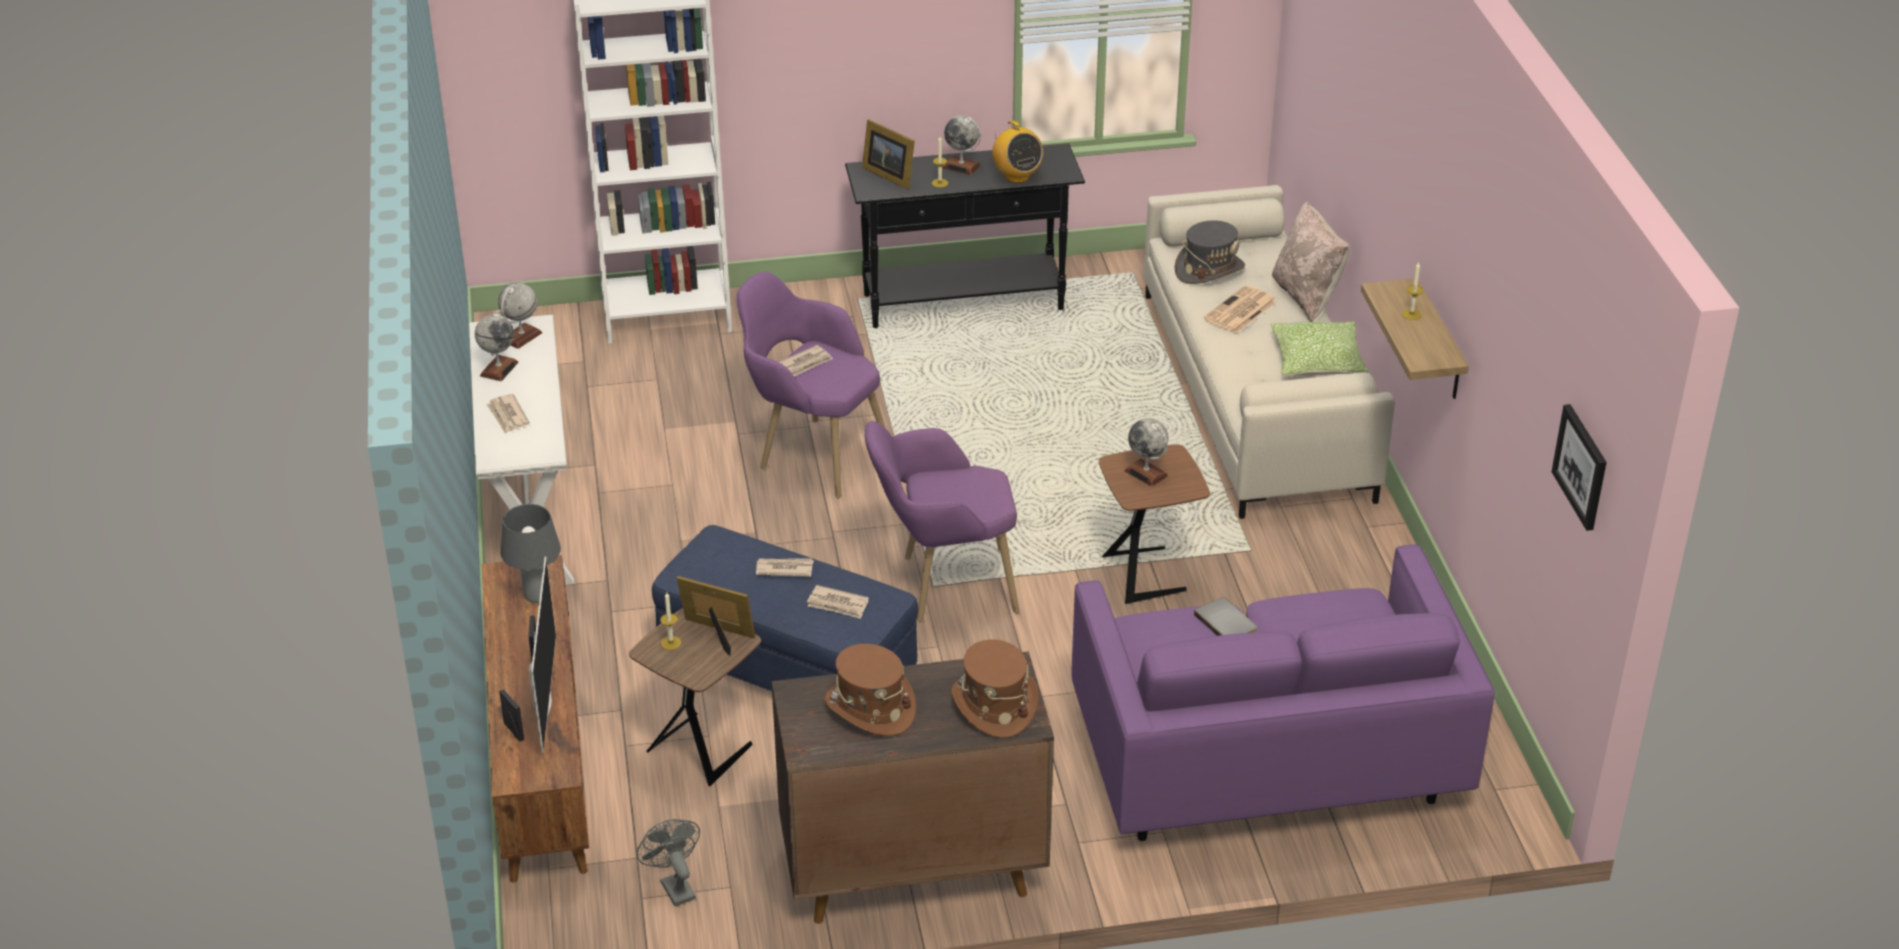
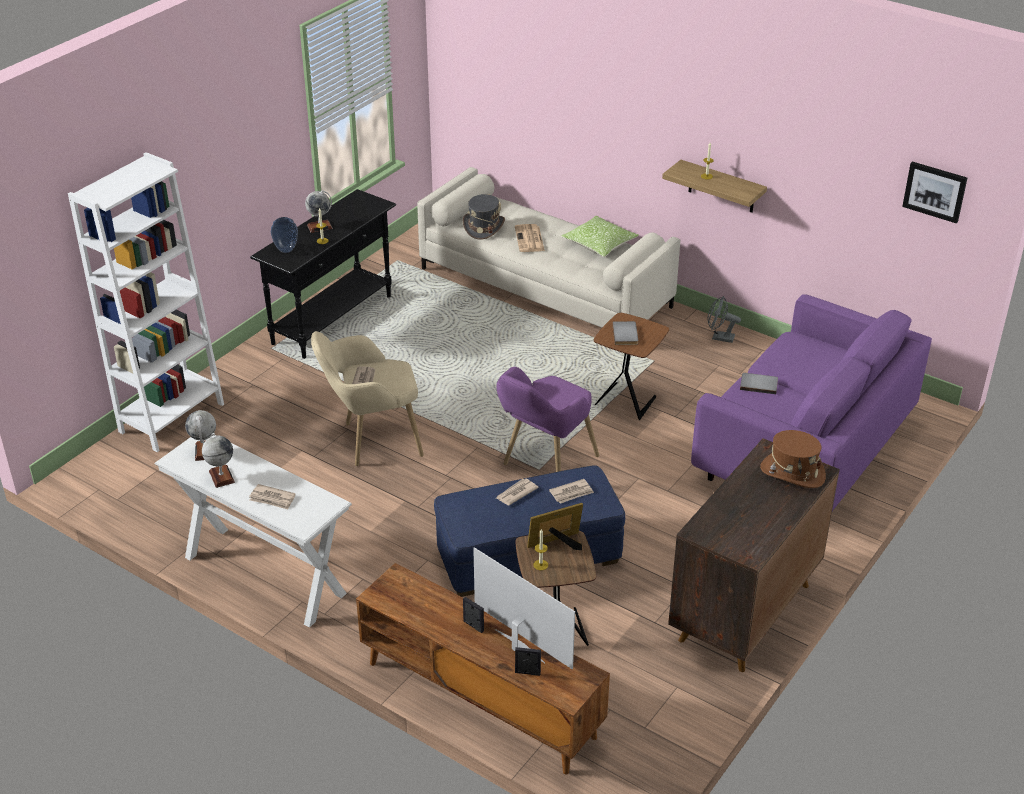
camera: 45 degrees left, 0 degrees up
(536, 596) = (418, 594): grey table lamp -> none
(674, 886) = (650, 708): grey fan -> grey fan (719, 337)
(812, 453) = (371, 442): purple armchair -> beige armchair
(870, 708) = (743, 514): brown hat -> none
(889, 174) = (286, 250): picture frame -> vase
(1016, 176) = (358, 218): radio -> none
(1146, 473) = (626, 334): globe -> grey book
(1307, 296) = (548, 217): beige pillow -> none

